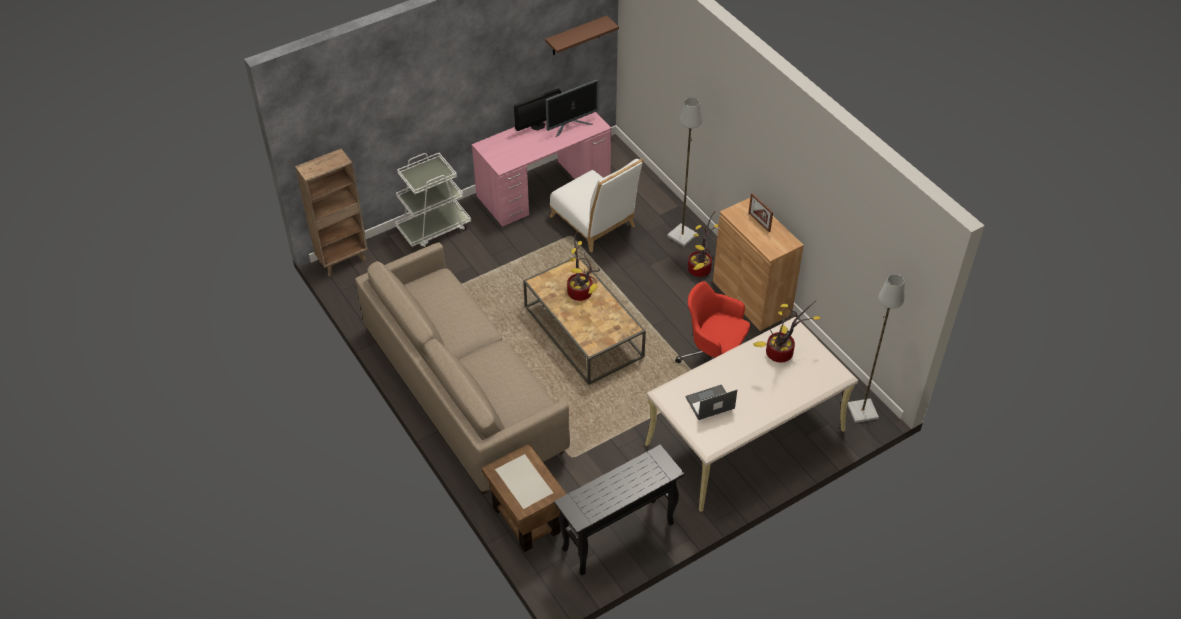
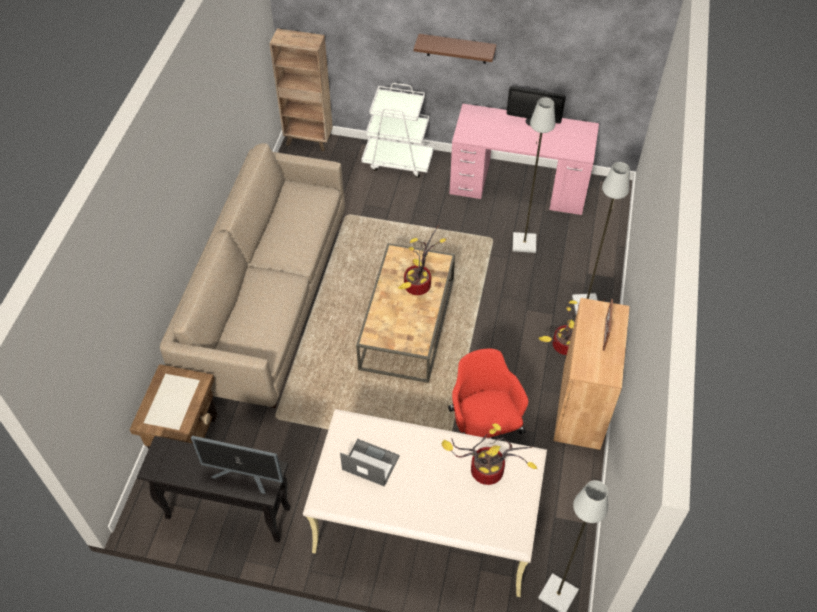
camera: 45 degrees right, 5 degrees up
(571, 125) = (561, 139): monitor -> monitor (244, 475)
(576, 36) = (608, 52): brown shelf -> brown shelf (456, 49)
(595, 224) = (523, 243): white chair -> grey floor lamp

